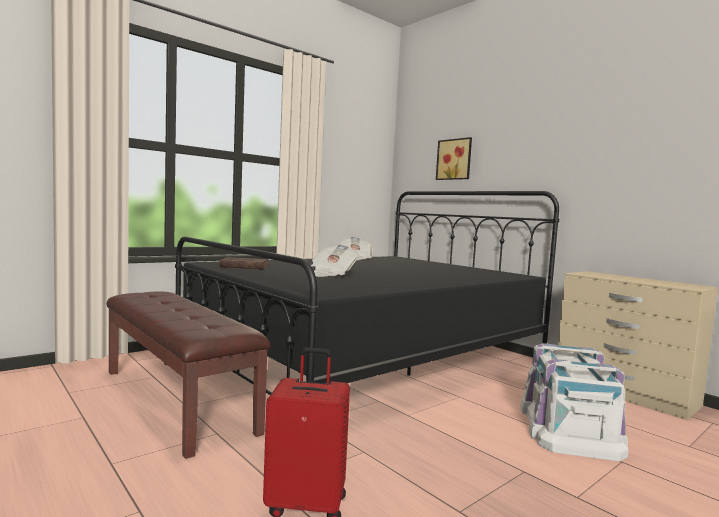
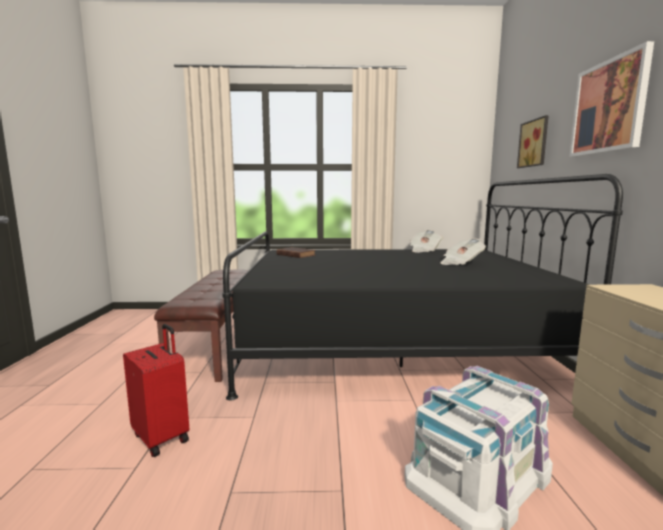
camera: 40 degrees right, 5 degrees up
(332, 274) = (337, 266): newspaper -> newspaper (460, 263)
(536, 140) = (609, 107): none -> picture

